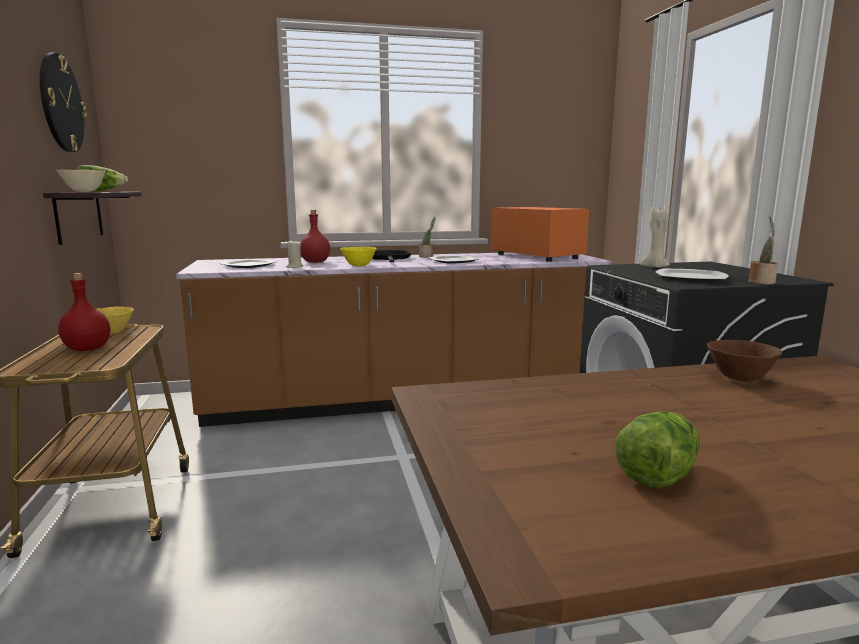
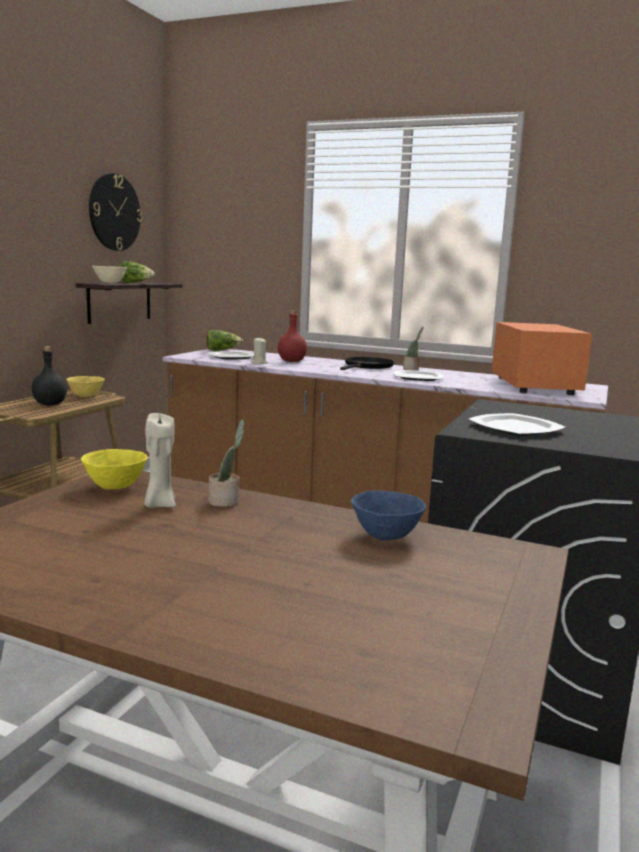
camera: 35 degrees right, 0 degrees up
(88, 349) = (50, 404): red bottle -> black bottle
(358, 266) = (312, 369): yellow bowl -> yellow bowl (115, 487)
(655, 267) = (540, 413): beige candle -> beige candle (159, 505)
(656, 471) = (92, 556): lettuce -> lettuce (222, 350)
(739, 378) = (386, 536): brown bowl -> blue bowl
(761, 282) = (575, 447): potted plant -> potted plant (226, 502)

